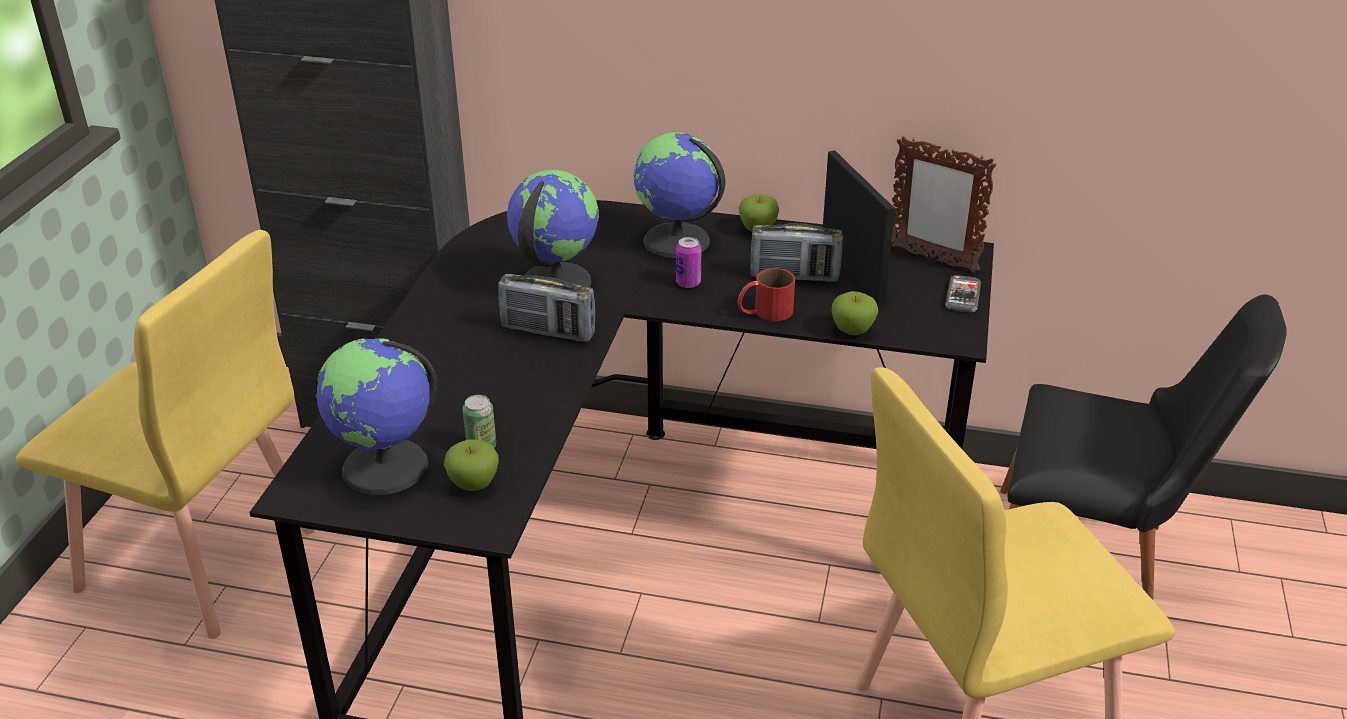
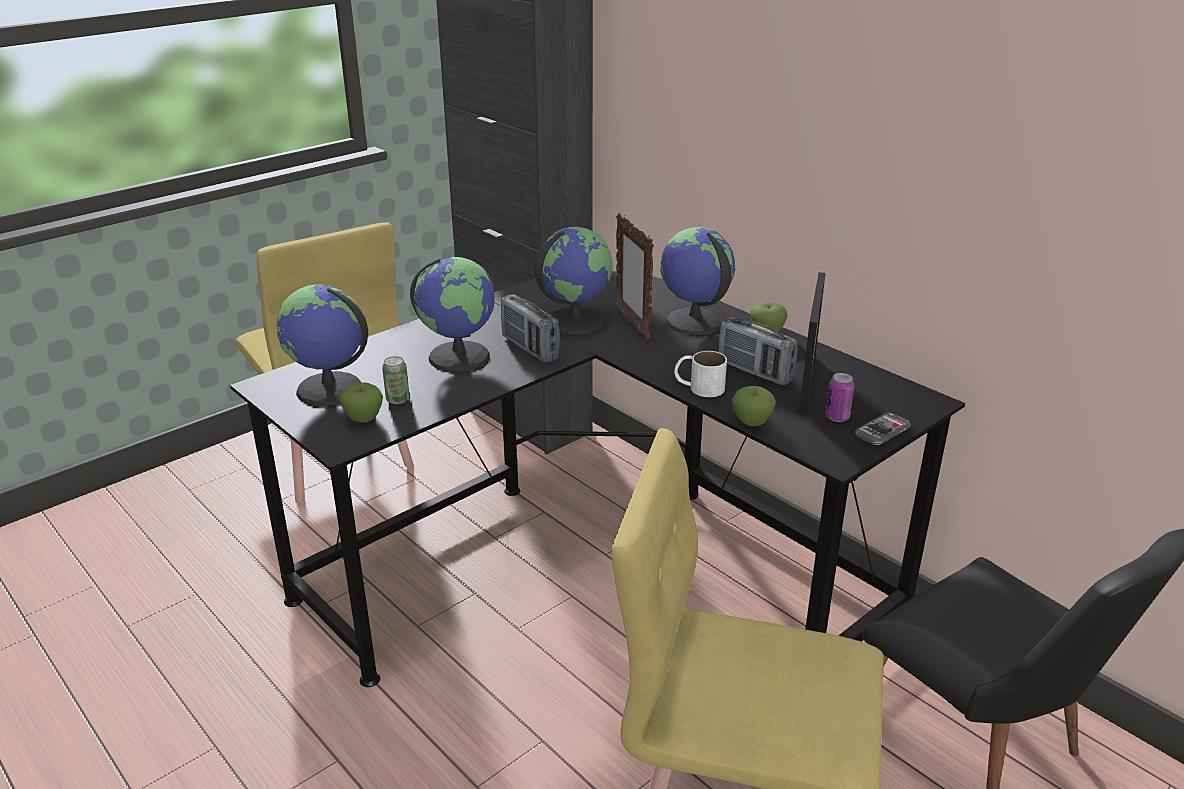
camera: 35 degrees right, 5 degrees down
(483, 369) = (459, 356): none -> globe
(688, 283) = (667, 350): can -> can (837, 417)
(764, 312) = (698, 387): red mug -> white mug
(932, 259) = (890, 396): picture frame -> picture frame (632, 324)

